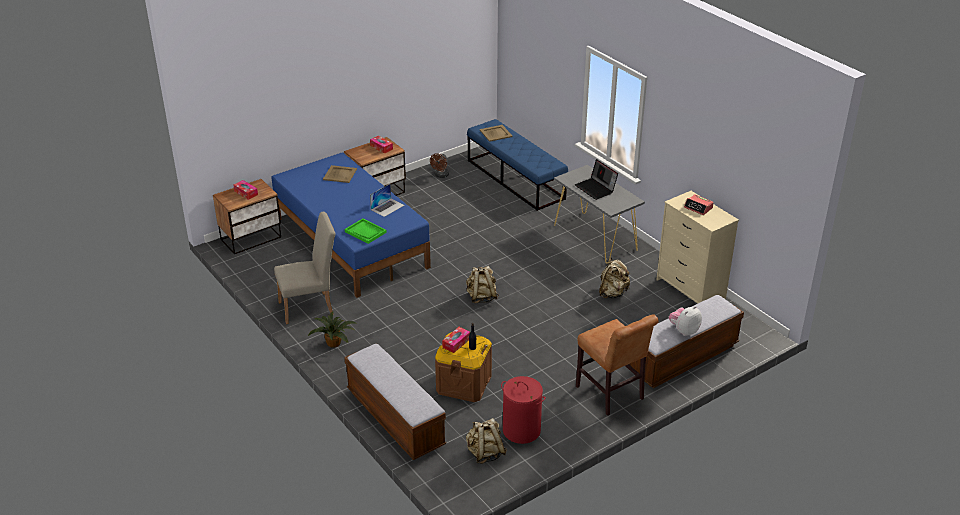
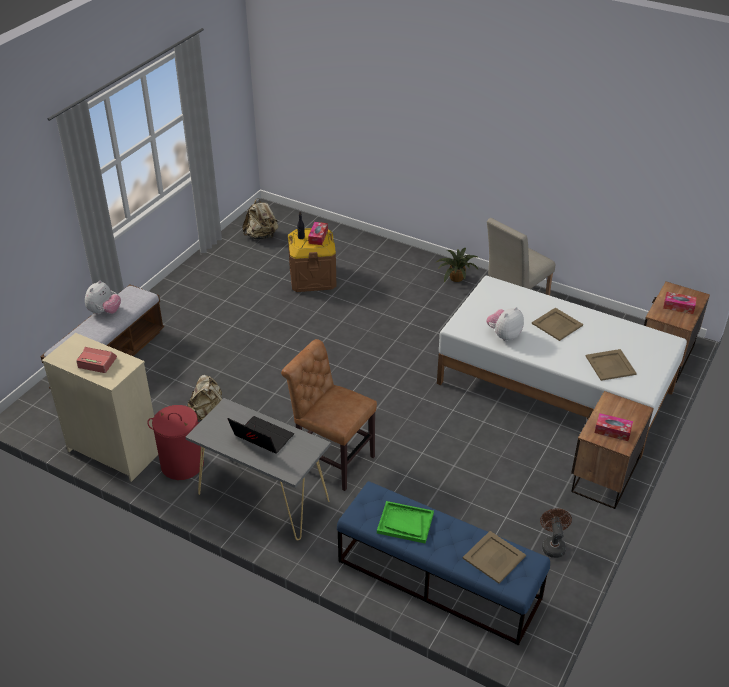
camera: 155 degrees right, 5 degrees up
(343, 204) = (556, 324): none -> beige tray
(351, 242) = (554, 388): blue bed -> white bed
(365, 232) = (495, 297): green tray -> green tray (405, 523)
(387, 207) = (504, 335): laptop -> plush toy
(395, 418) = (350, 239): bench -> none
(481, 297) = (354, 365): beige backpack -> none
(522, 430) = (241, 258): red laundry basket -> red laundry basket (182, 464)
(611, 395) = (173, 306): brown chair -> brown chair (331, 459)

